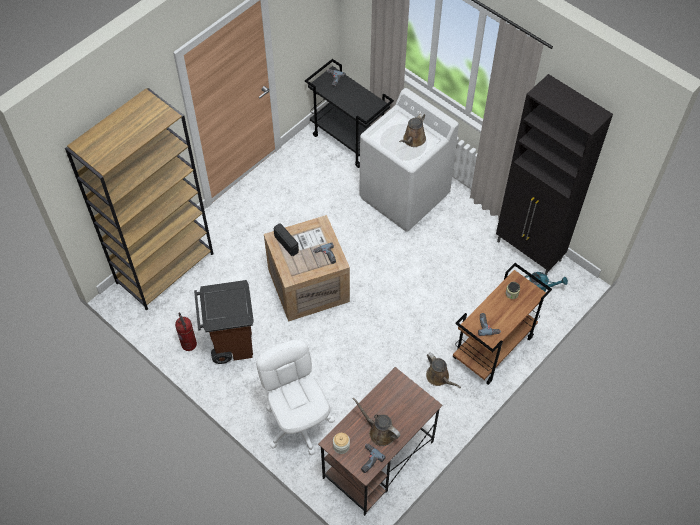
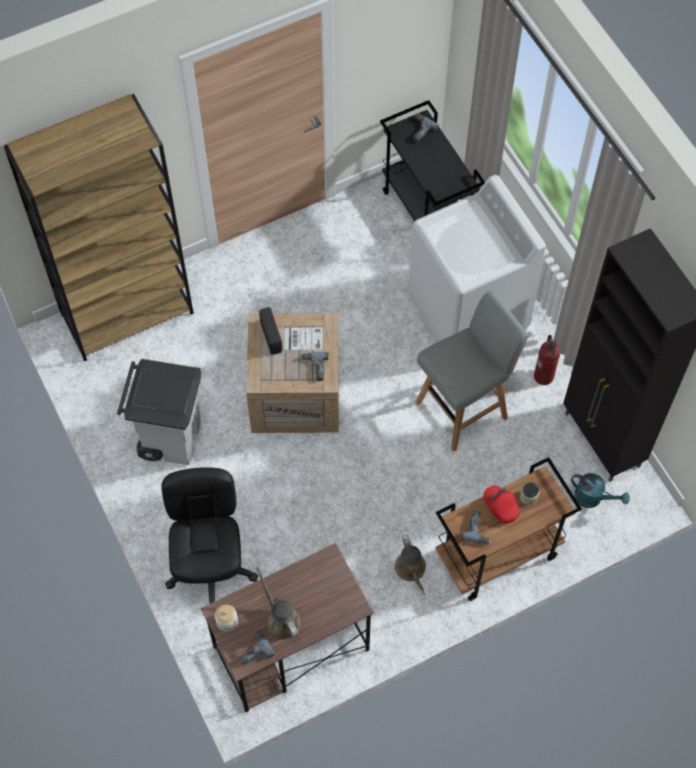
camera: 20 degrees right, 5 degrees up
(189, 344) = (119, 422): fire extinguisher -> fire extinguisher (544, 376)
(231, 342) = (170, 436): brown trash can -> grey trash can
(298, 423) = (211, 568): white office chair -> black office chair
(413, 140) = (479, 250): brown watering can -> none
(428, 260) = (463, 409): none -> grey stool
(496, 306) = (500, 507): none -> red cap

